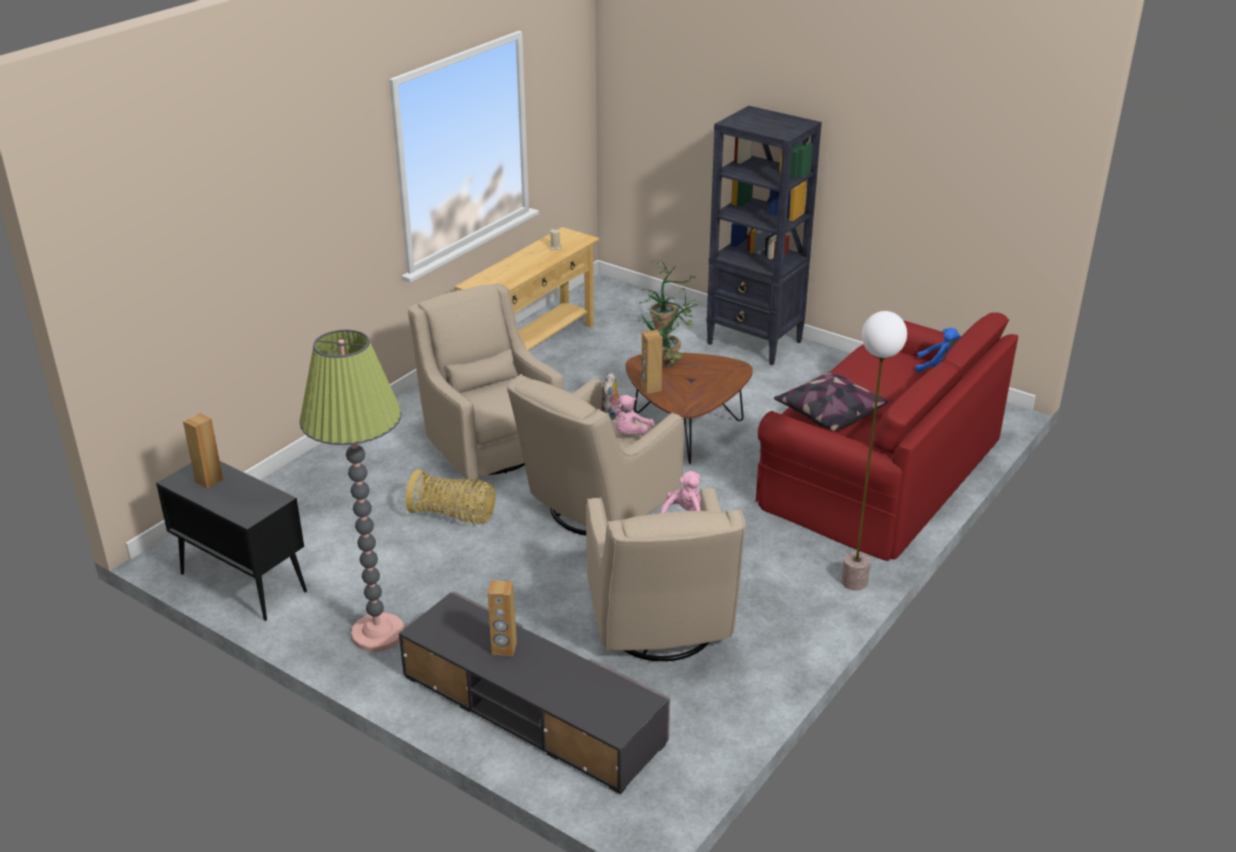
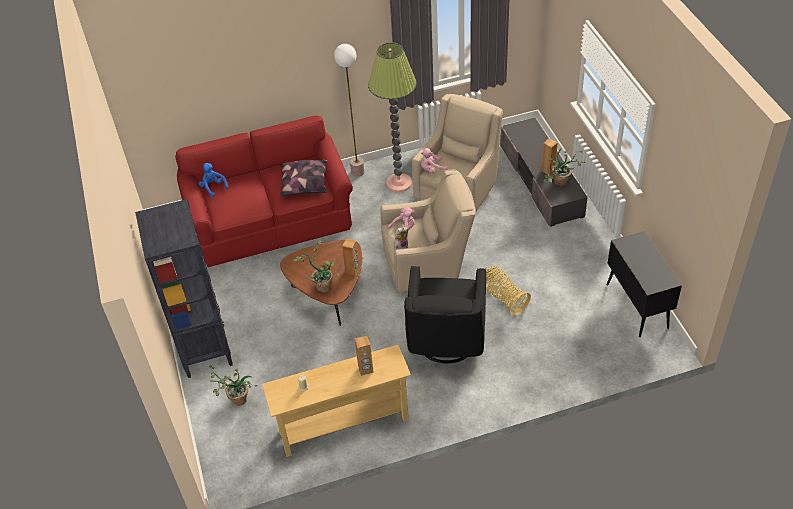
camera: 140 degrees left, 15 degrees up
(209, 480) = (652, 273): brown speaker -> brown speaker (365, 369)
(378, 633) = (584, 244): floor lamp -> floor lamp (399, 183)
(463, 633) = (560, 184): none -> potted plant
(489, 447) = (446, 341): beige armchair -> black armchair

